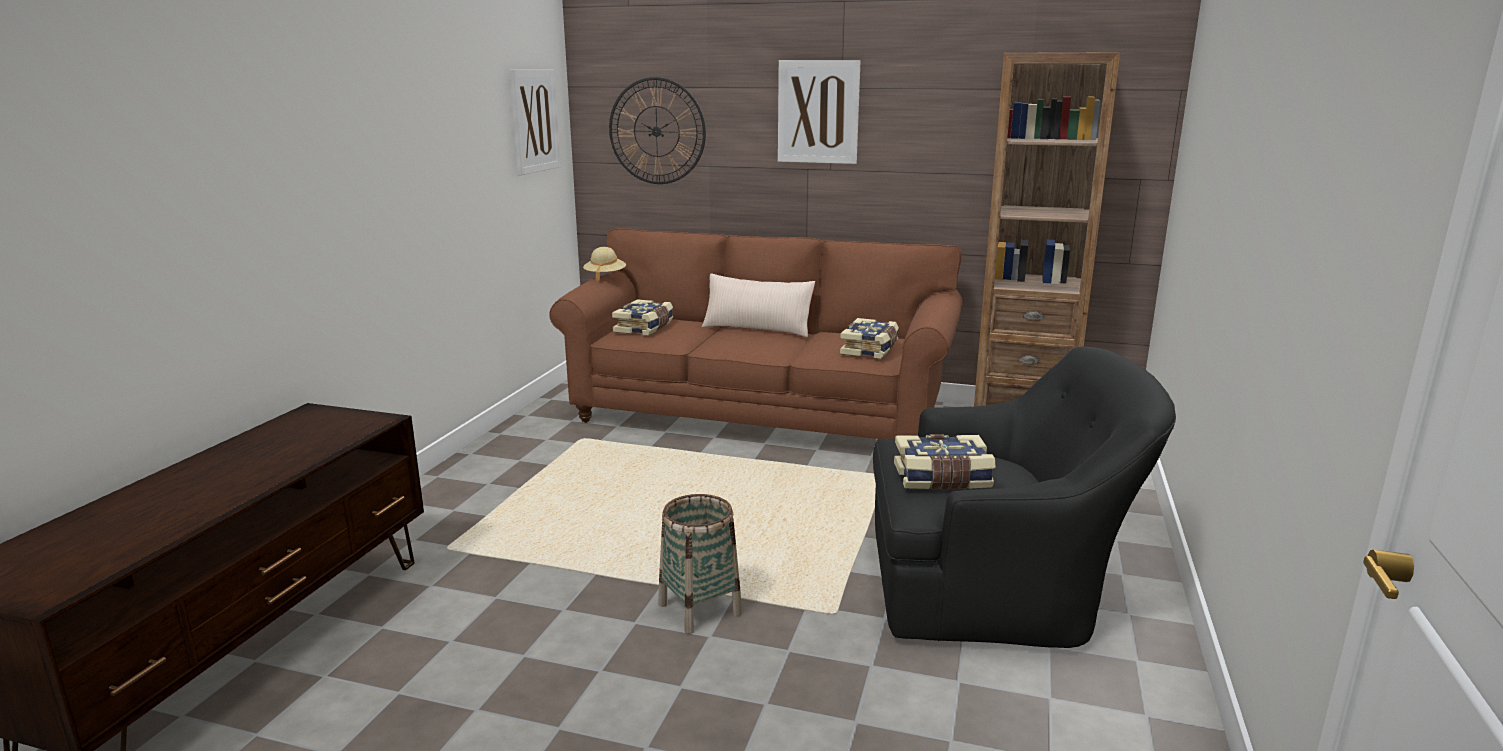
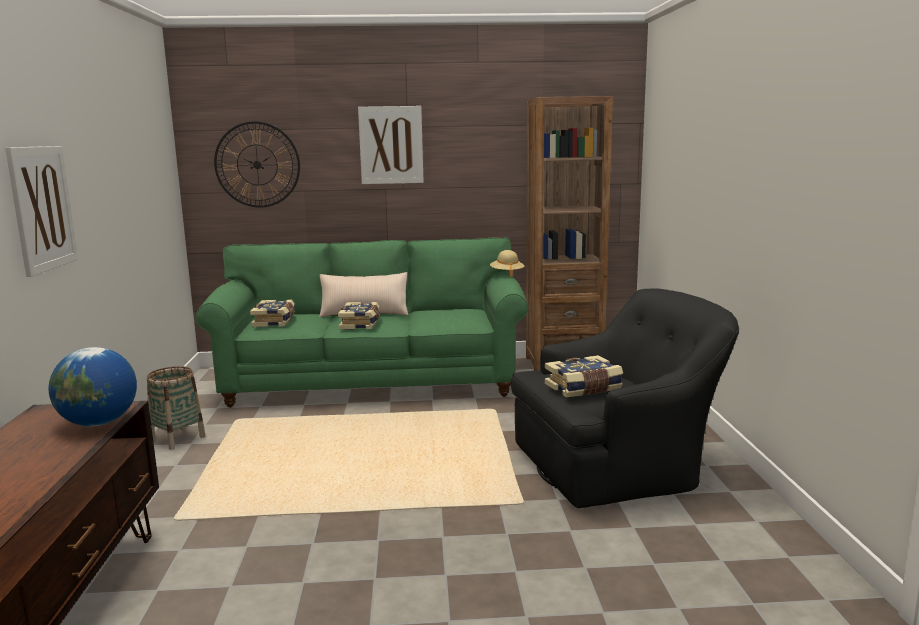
camera: 20 degrees left, 5 degrees down
(342, 436) = (98, 423): none -> globe
(534, 121) = (157, 158): picture -> picture (42, 208)
(605, 276) = (229, 284): beige hat -> beige hat (507, 274)
(700, 609) = (422, 520): basket -> basket (178, 438)
(760, 414) = (372, 382): brown sofa -> green sofa
(870, 349) = (464, 317): book -> book (361, 324)

